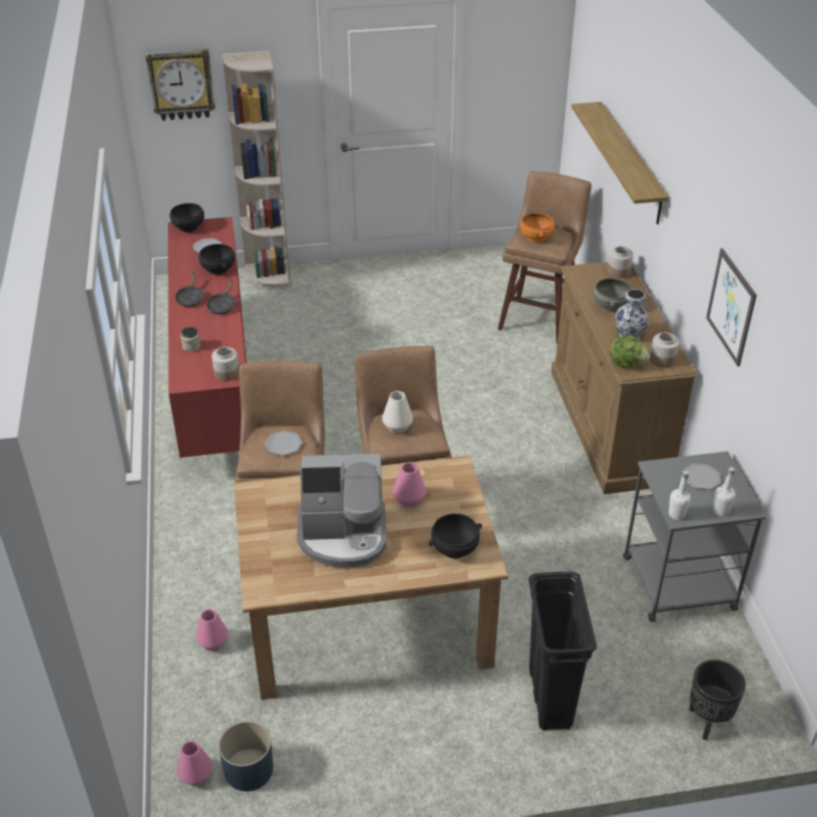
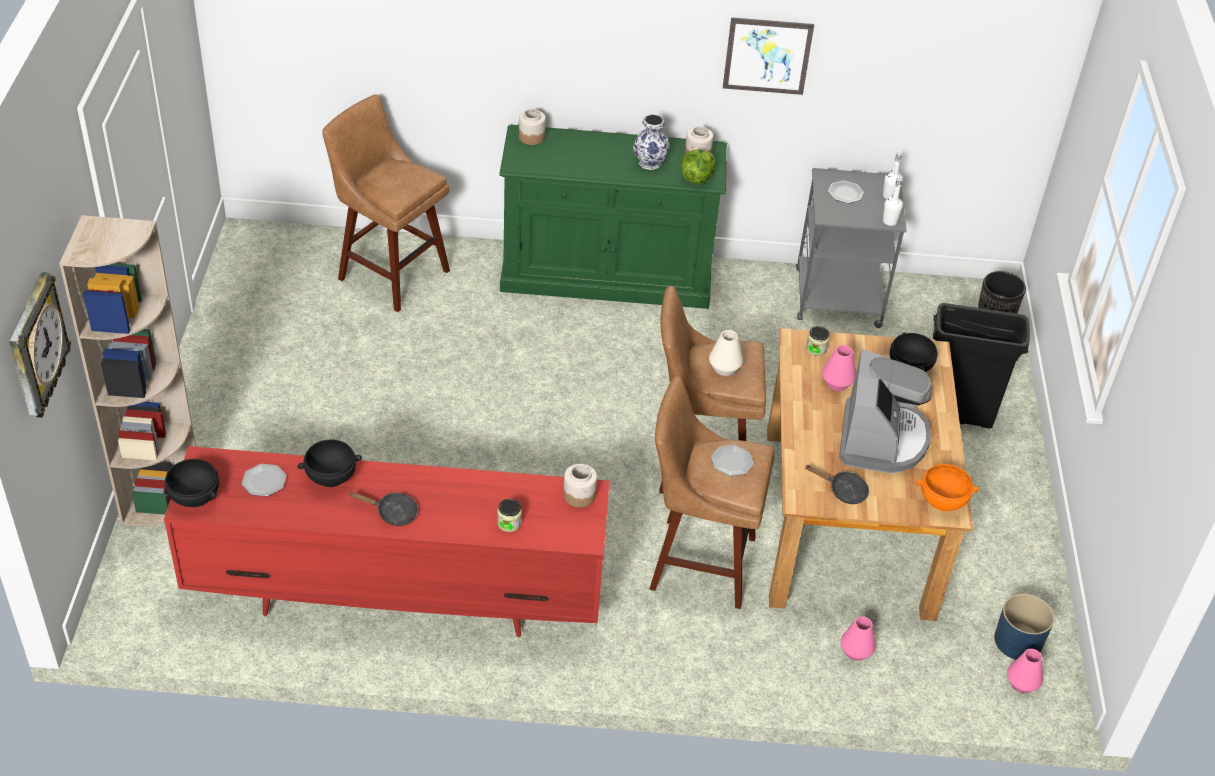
camera: 80 degrees left, 5 degrees up
(222, 305) = (425, 482): black frying pan -> black frying pan (843, 491)
(451, 481) = (816, 349): none -> jar
(535, 237) = (396, 184): orange bowl -> orange bowl (942, 501)
(608, 426) = (608, 276): brown cabinet -> green cabinet
(610, 306) = (593, 160): grey bowl -> none
(630, 162) = (464, 33): shelf -> none

